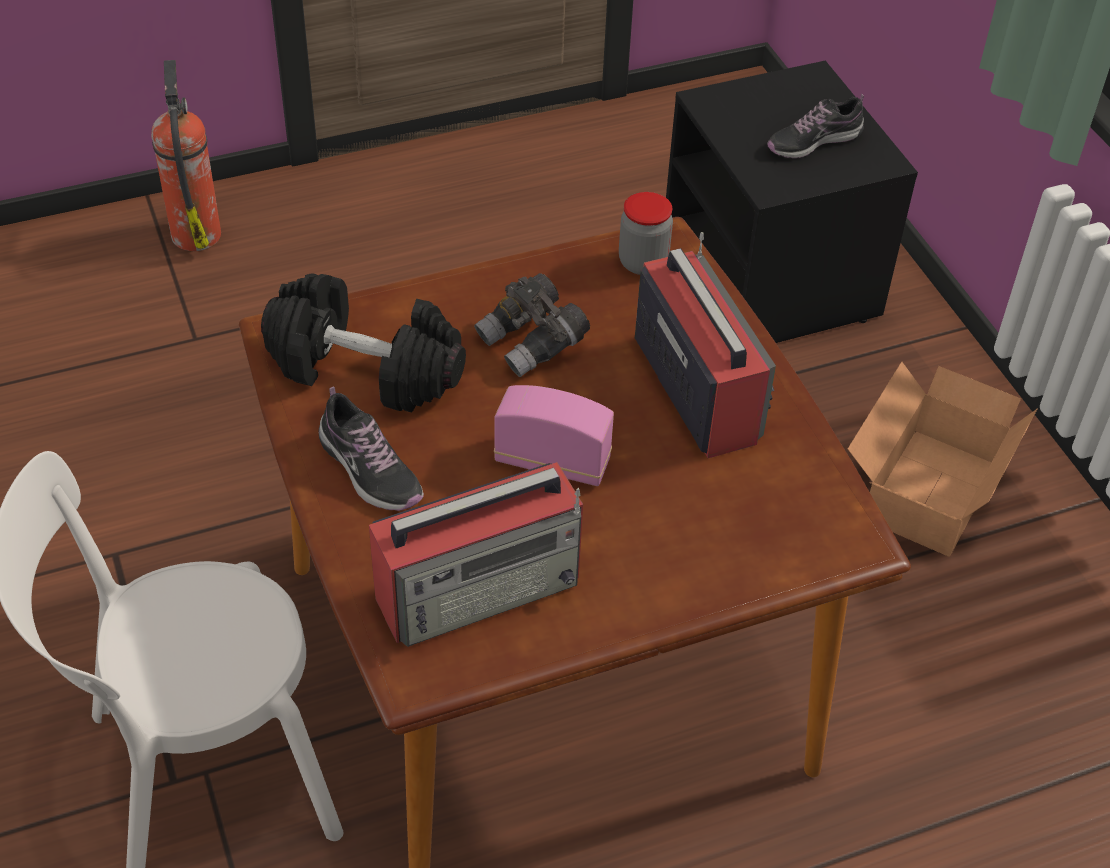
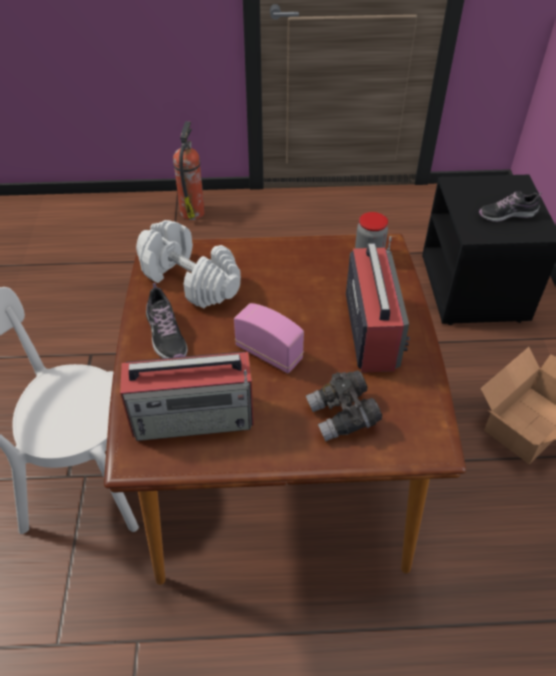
camera: 20 degrees right, 0 degrees up
(366, 369) = (190, 280): black dumbbell -> white dumbbell
(532, 343) = (287, 285): grey binoculars -> grey binoculars (342, 416)

